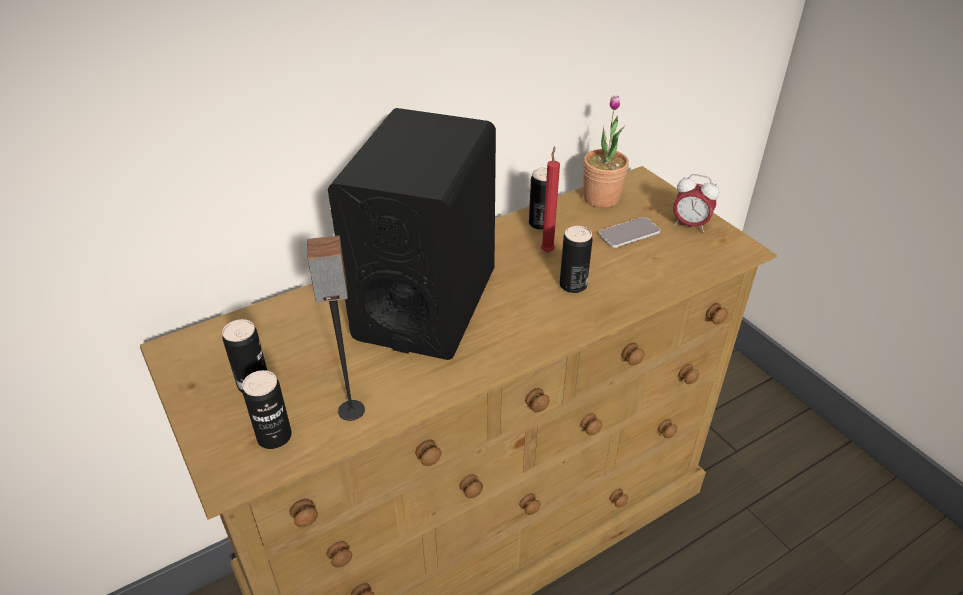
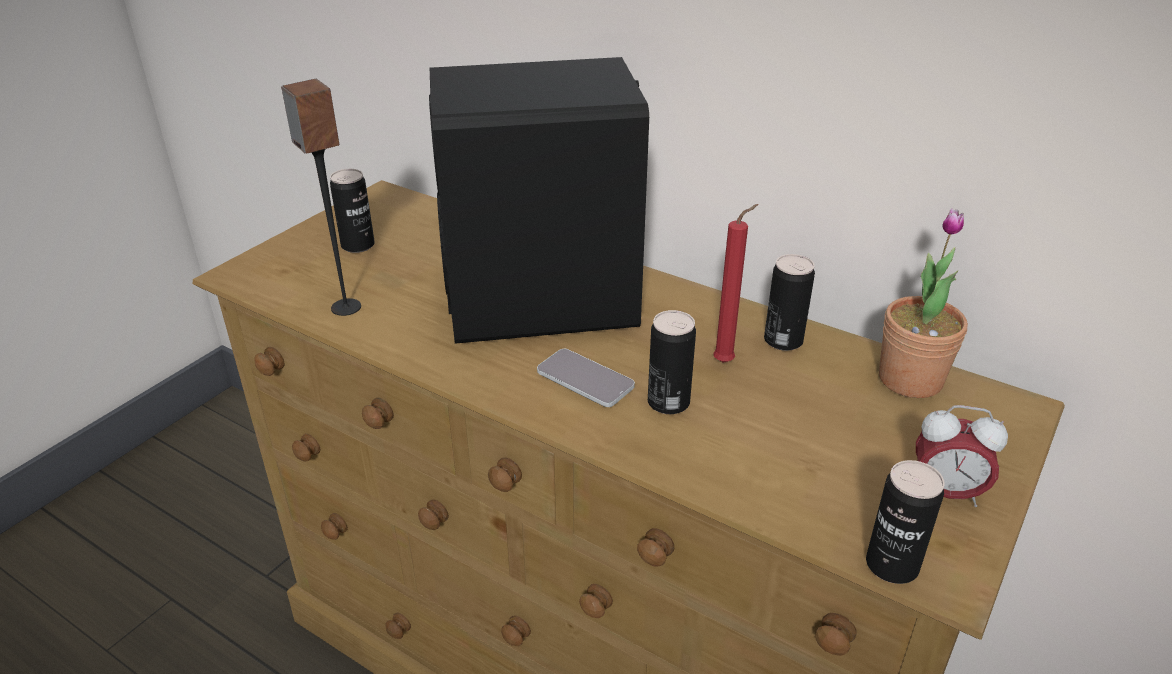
camera: 65 degrees right, 5 degrees down
(274, 436) = (294, 278): can -> can (892, 565)
(629, 233) = (847, 428): phone -> phone (585, 379)
(690, 225) = (945, 493): alarm clock -> alarm clock turned 75 degrees counterclockwise

